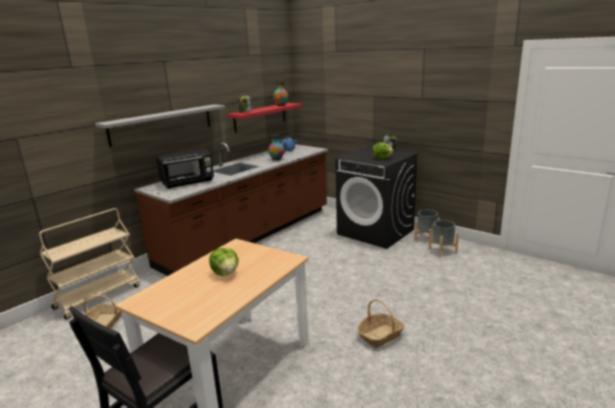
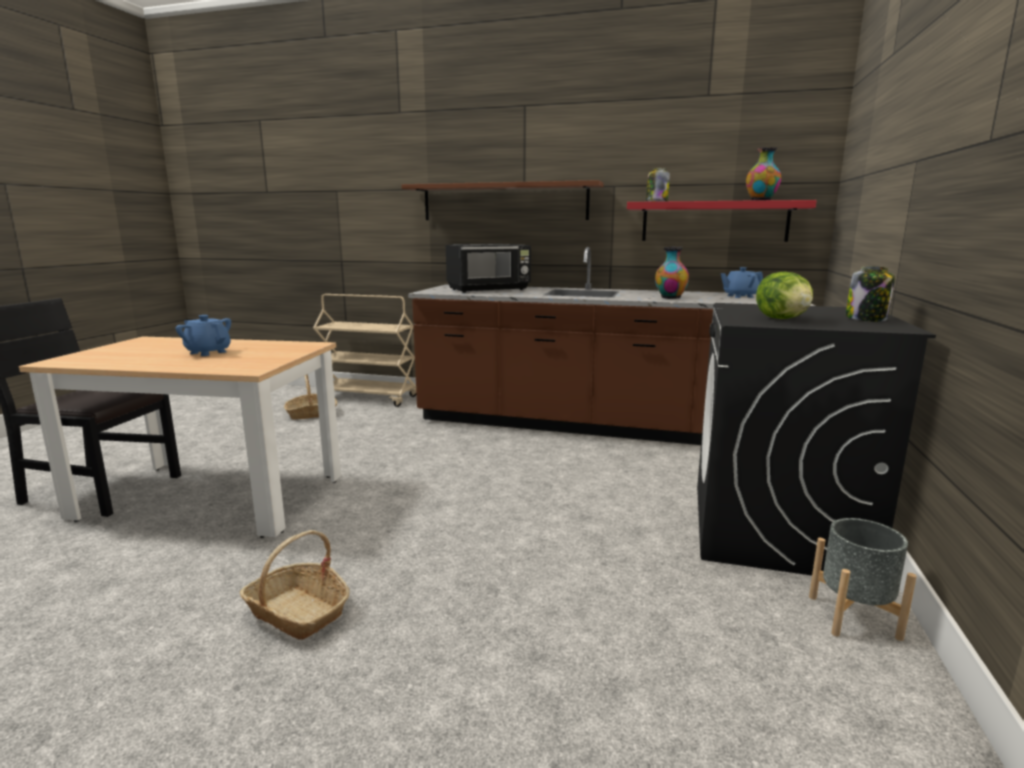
camera: 65 degrees right, 5 degrees down
(162, 124) = (504, 202): grey shelf -> brown shelf
(188, 182) = (489, 289): black microwave -> black microwave turned 60 degrees counterclockwise
(226, 273) = (208, 352): lettuce -> blue teapot
(442, 251) = (805, 661): grey planter -> none

